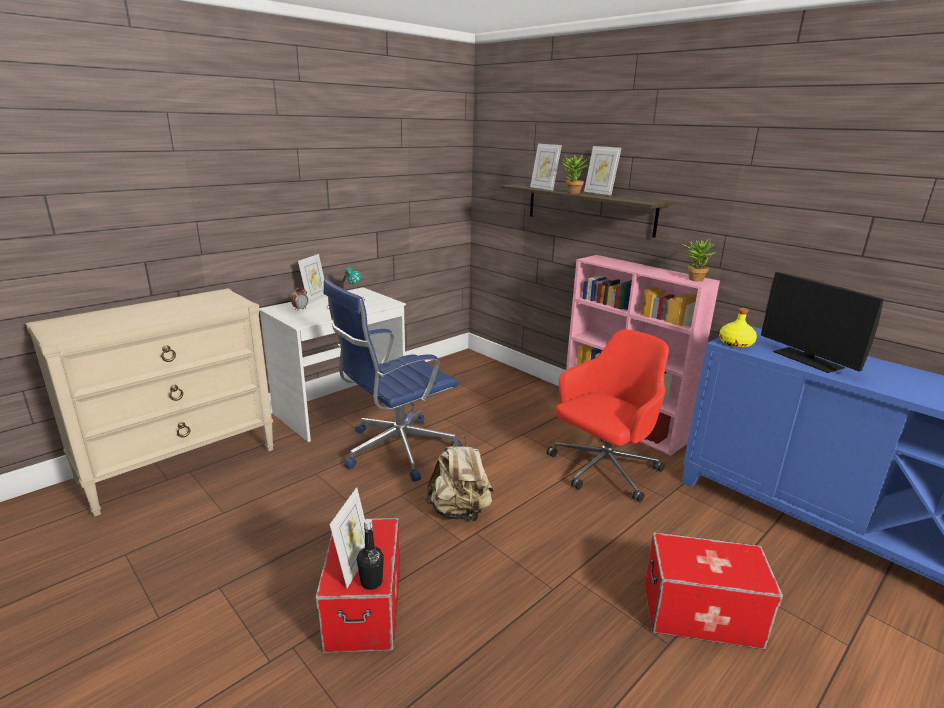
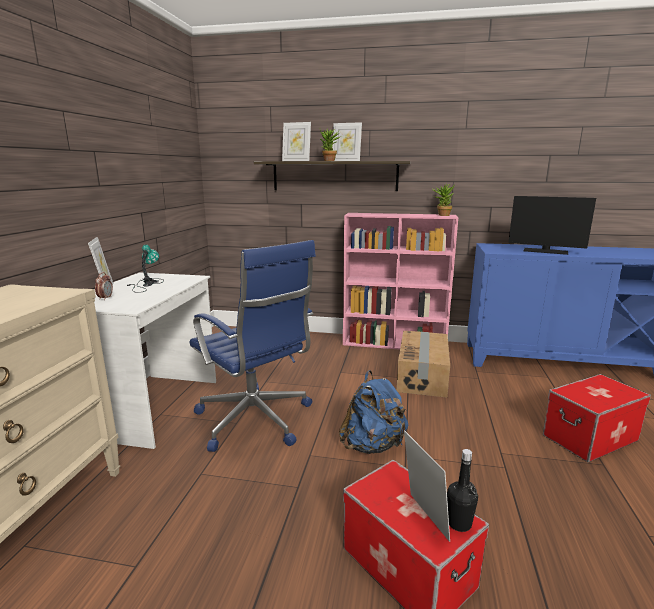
camera: 35 degrees left, 5 degrees down
(396, 450) = (256, 421): blue office chair -> blue office chair turned 60 degrees counterclockwise
(460, 511) = (373, 445): beige backpack -> blue backpack
(603, 470) = (423, 376): red office chair -> cardboard box
(736, 343) = (498, 251): yellow bottle -> none

